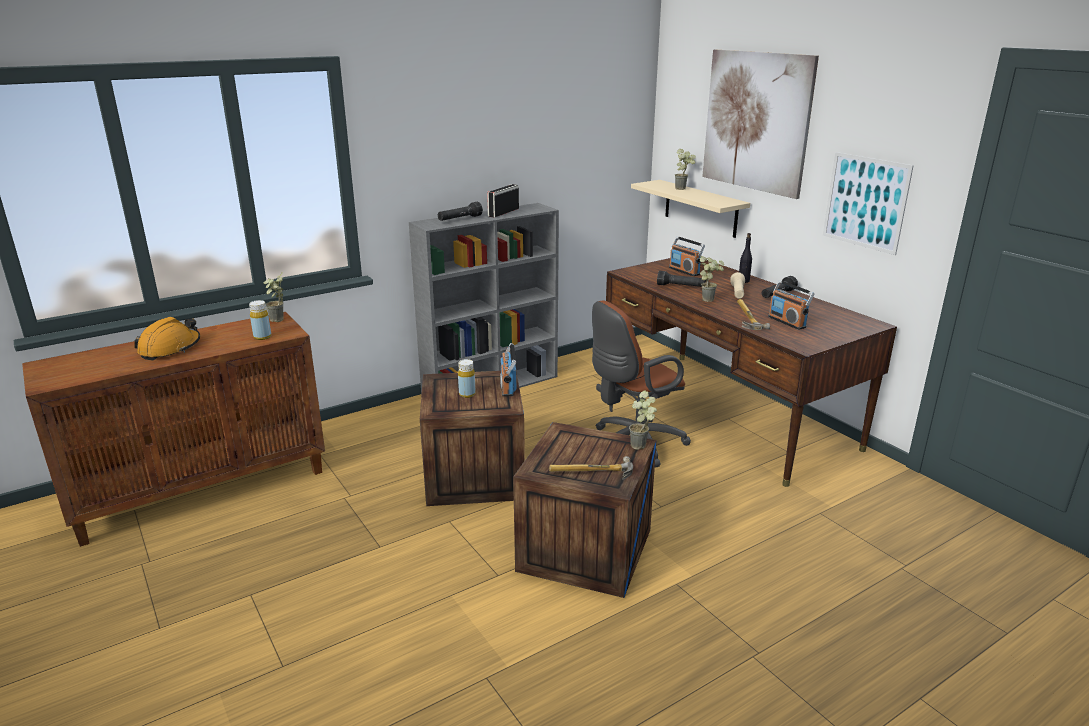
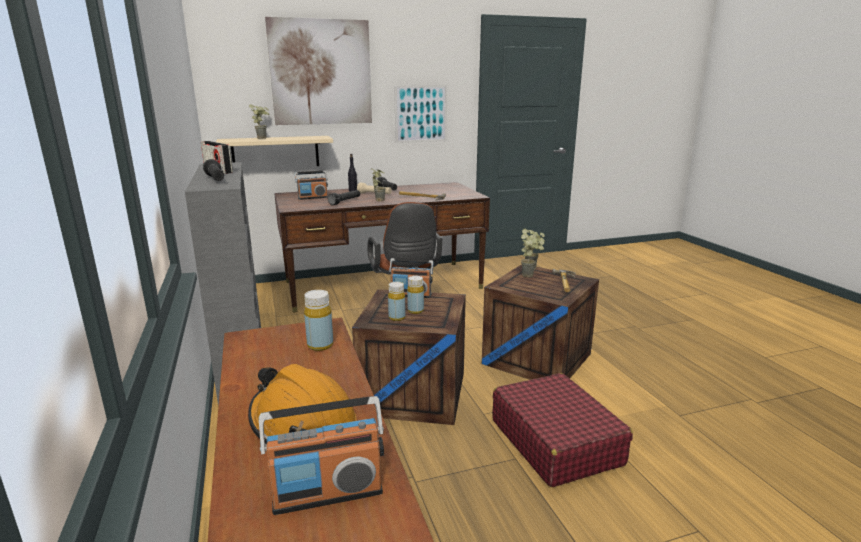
camera: 75 degrees left, 5 degrees down
(278, 321) = (266, 336): potted plant -> potted plant (530, 275)
(410, 570) = (555, 441): none -> red suitcase
(447, 388) = (397, 318): none -> yellow bottle
(787, 322) = (435, 193): radio -> radio (327, 493)

